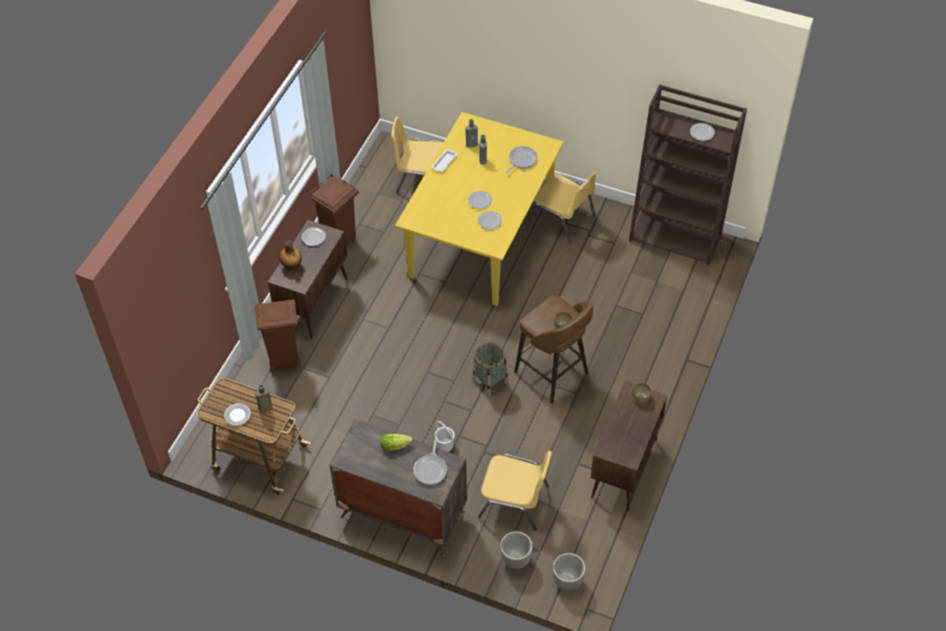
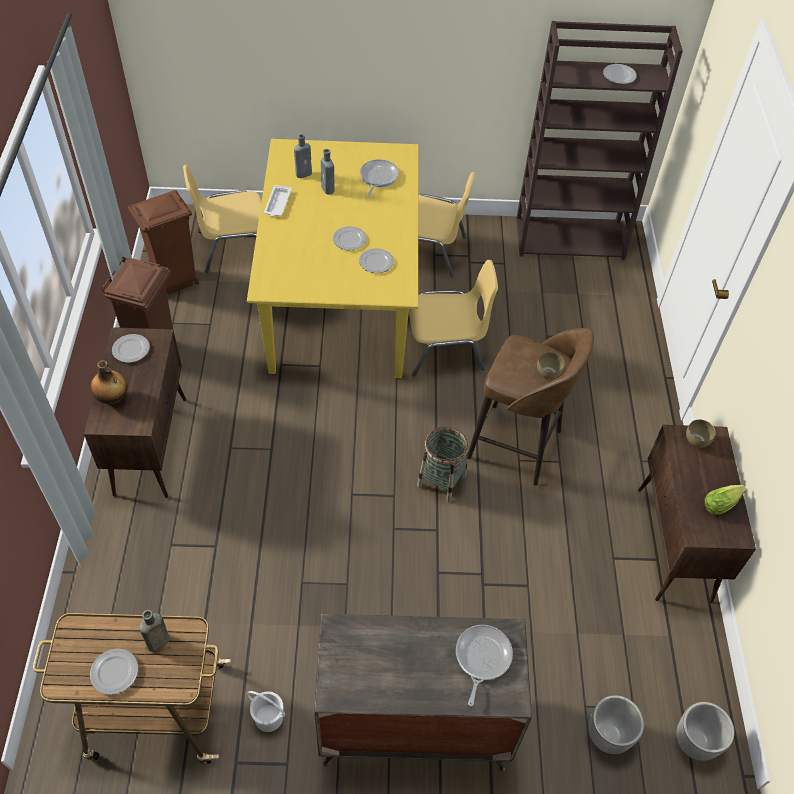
camera: 25 degrees left, 0 degrees up
(284, 361) = (139, 543): brown trash can -> brown trash can (175, 283)
(397, 445) = (408, 635): lettuce -> lettuce (722, 503)
(431, 469) = (481, 658): frying pan -> frying pan turned 150 degrees counterclockwise
(444, 445) = (424, 593): white bucket -> white bucket (268, 718)
(515, 501) = (560, 644): yellow chair -> yellow chair (445, 348)

